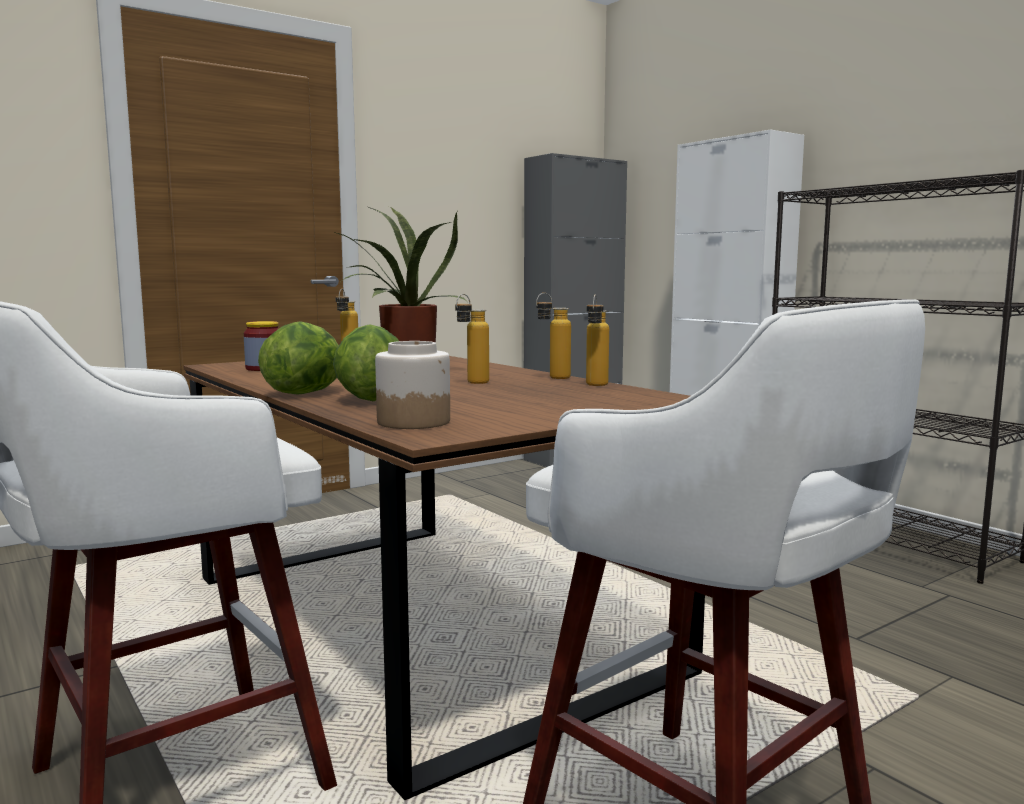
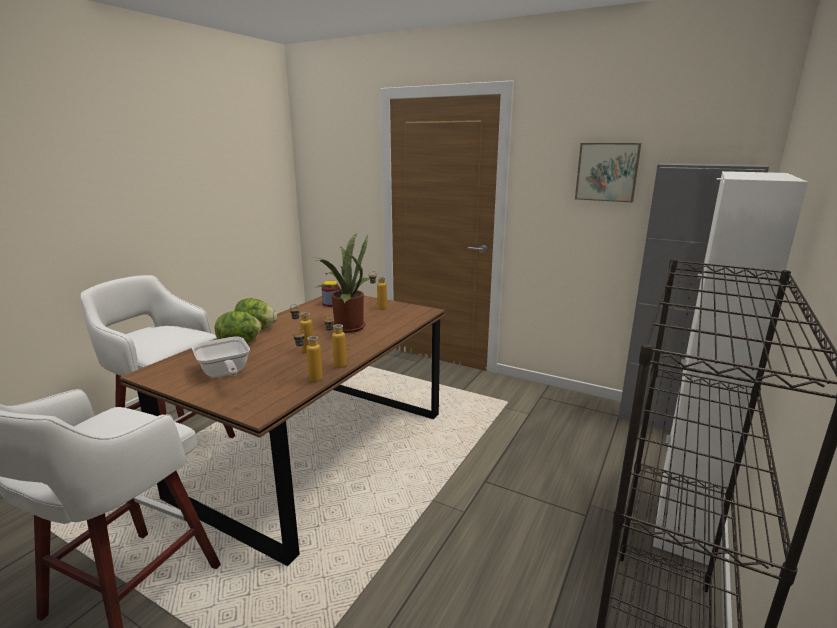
camera: 65 degrees right, 10 degrees up
(414, 422) = (180, 363): jar -> none
(474, 166) = (607, 172): none -> picture
(511, 407) = (224, 373): none -> frying pan

